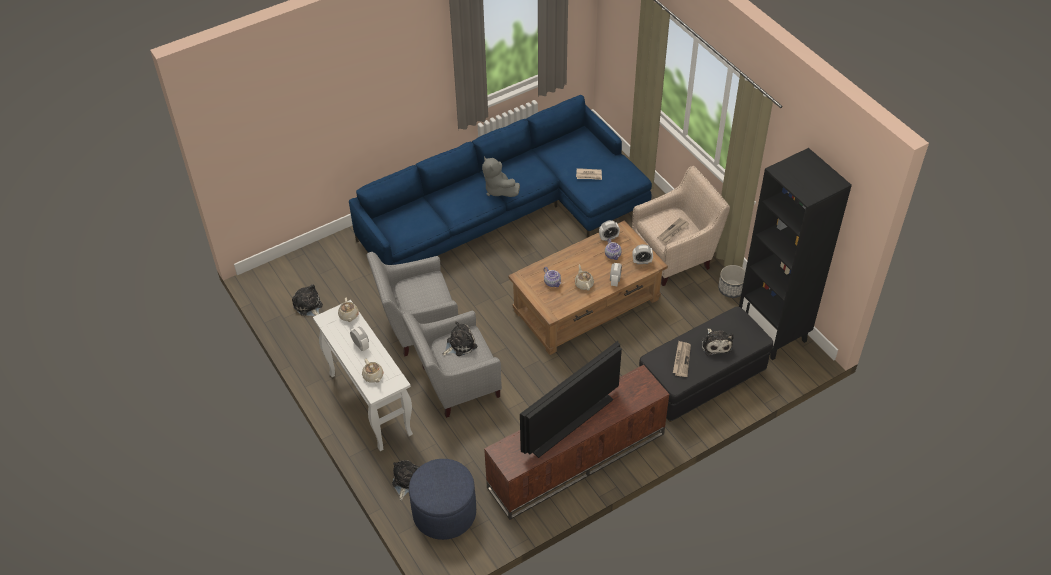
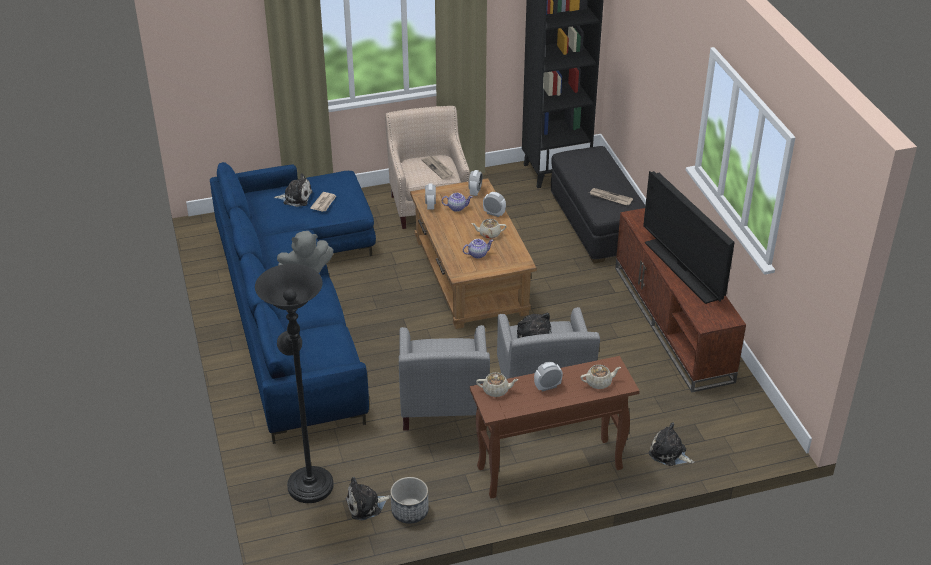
camera: 75 degrees left, 10 degrees down
(324, 270) = (309, 481): none -> black floor lamp
(369, 404) = (548, 469): white console table -> brown console table
(444, 512) = (717, 430): blue ottoman -> none
(715, 344) = (598, 175): plush toy -> plush toy (295, 197)
(731, 289) = (490, 182): planter -> planter (410, 511)

